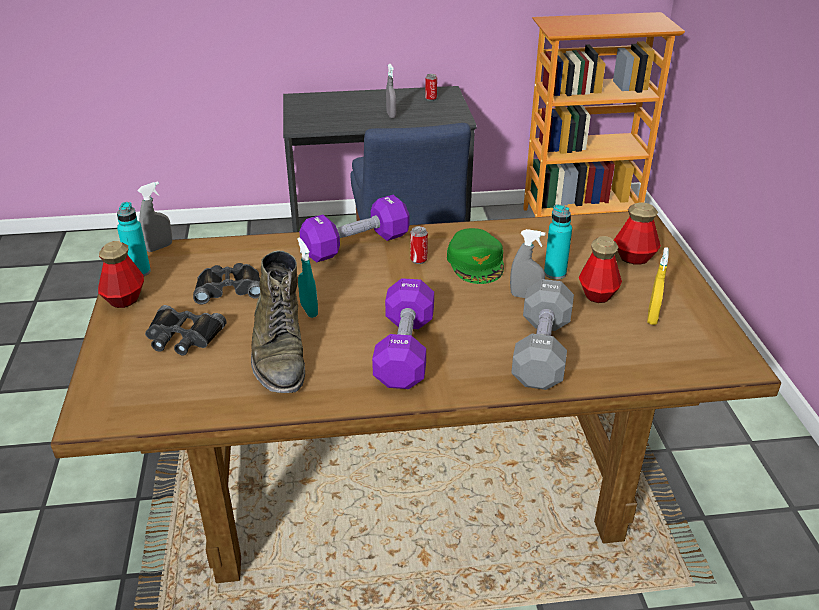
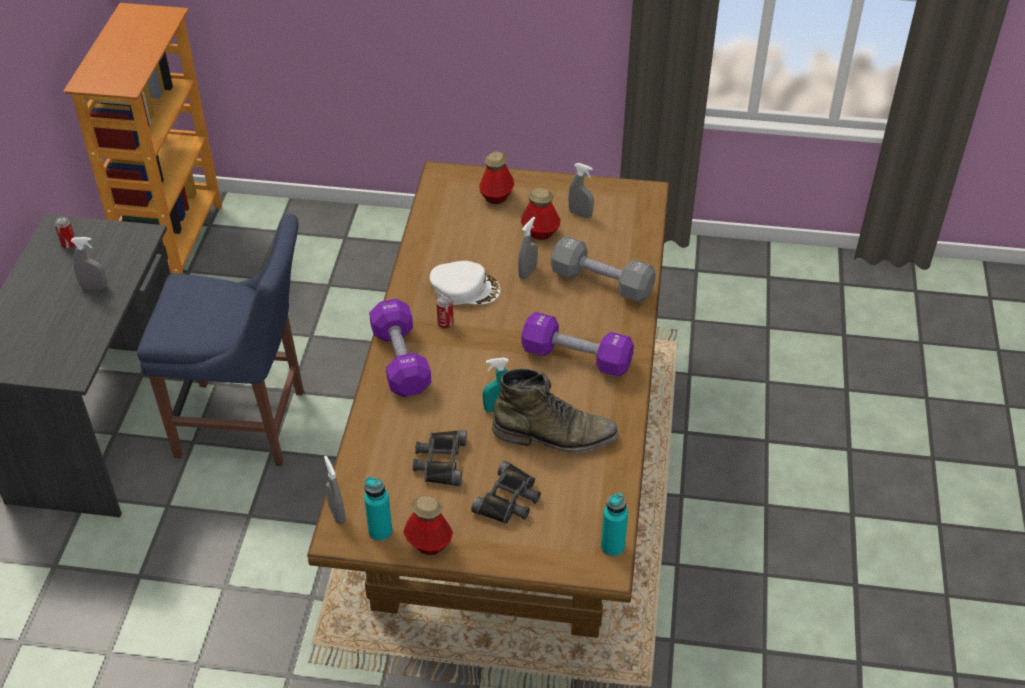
camera: 75 degrees left, 10 degrees up
(476, 262) = (465, 288): green cap -> white cap
(555, 273) = (500, 246): turquoise bottle -> turquoise bottle (612, 547)
(652, 317) = (580, 214): yellow spray bottle -> grey spray bottle

